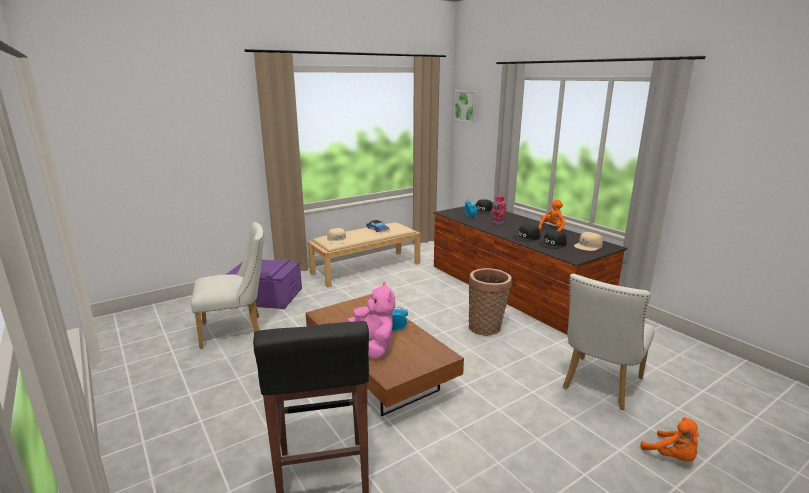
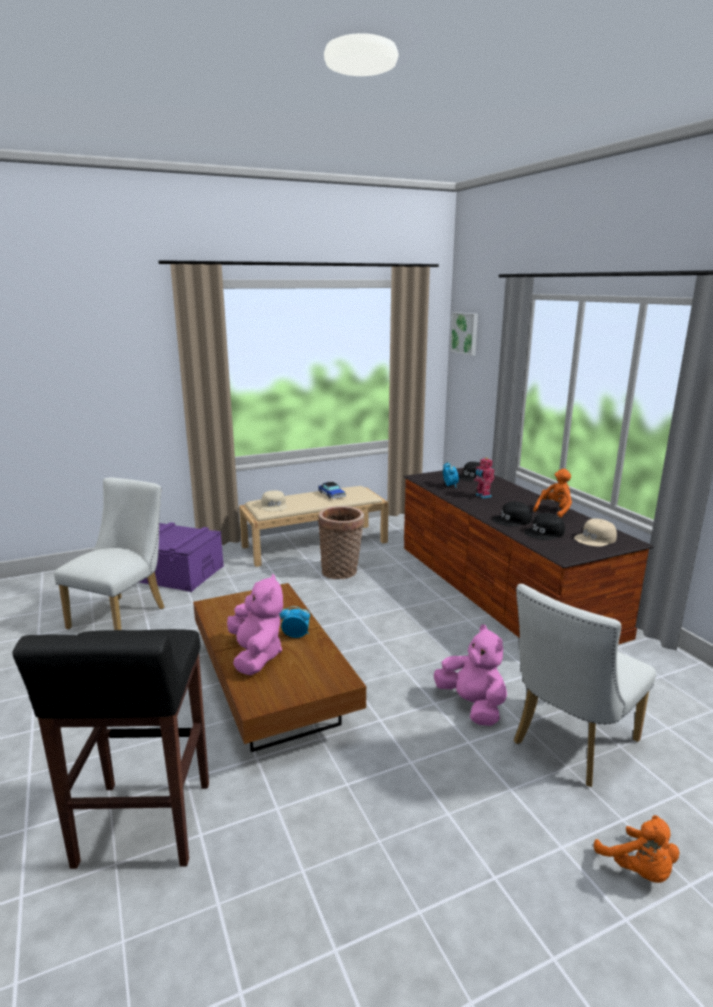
camera: 10 degrees right, 0 degrees up
(237, 330) = (123, 615): white chair -> white chair turned 60 degrees counterclockwise
(487, 327) = (441, 641): basket -> basket (341, 572)
(525, 367) = (472, 705): none -> pink plush toy

